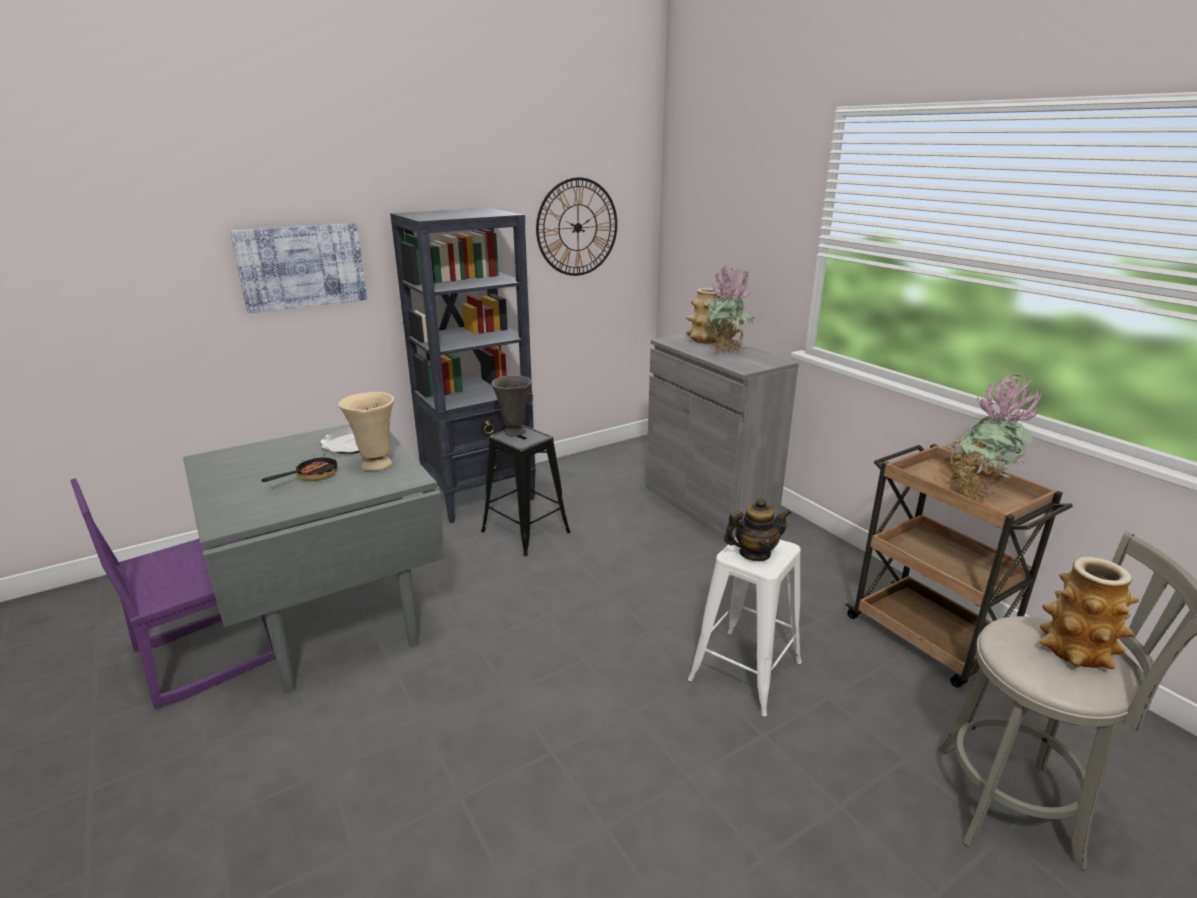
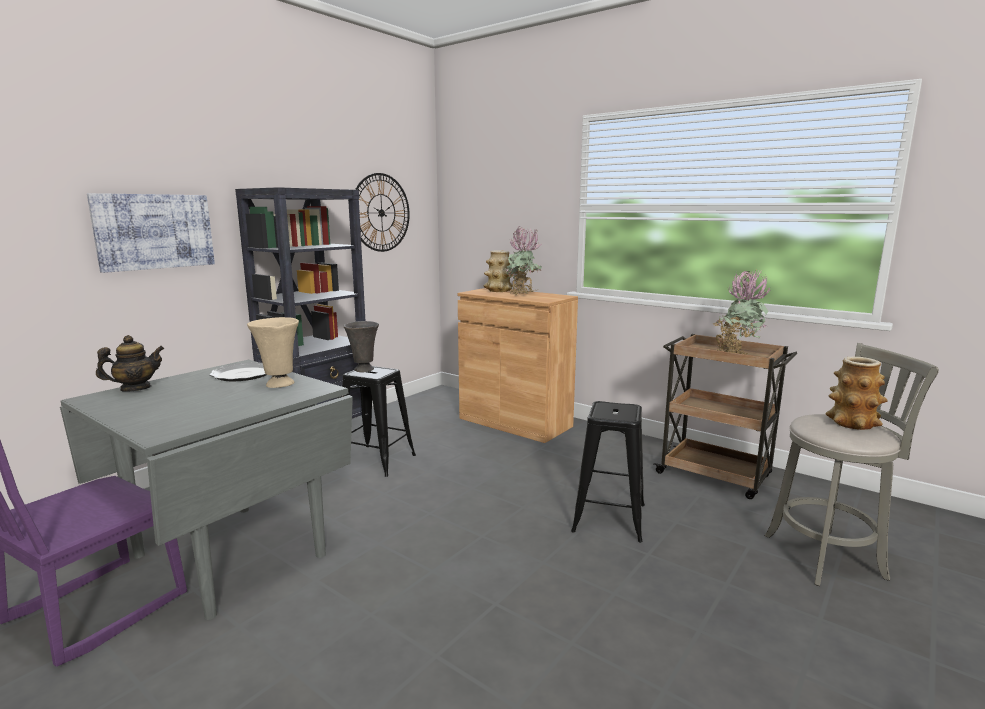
camera: 20 degrees left, 10 degrees down
(311, 476) = (221, 397): frying pan -> none
(709, 504) = (515, 422): grey cabinet -> brown cabinet
(745, 670) = (609, 517): white stool -> black stool
(754, 553) = (613, 412): teapot -> teapot (135, 388)

